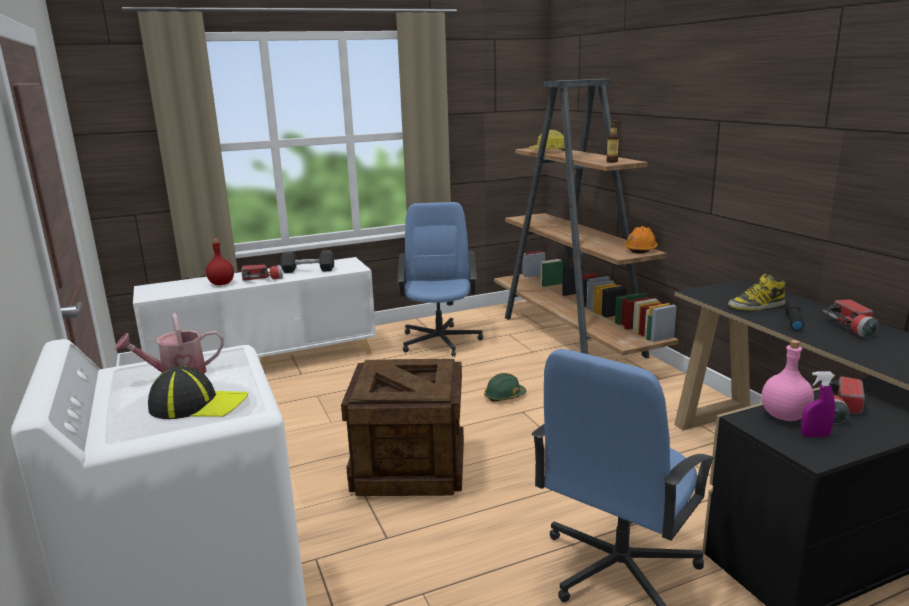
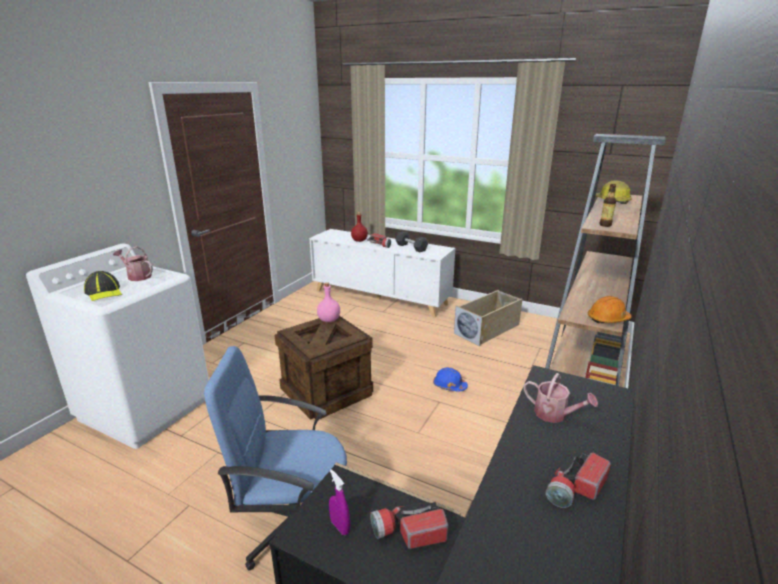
camera: 50 degrees right, 5 degrees up
(440, 340) = (487, 329): blue office chair -> beige storage box
(504, 396) = (449, 386): green hard hat -> blue hard hat
(756, 306) = (555, 415): boot -> watering can
(783, 416) = (364, 499): pink bottle -> pink bottle (328, 320)
(792, 321) = (541, 445): black flashlight -> none

